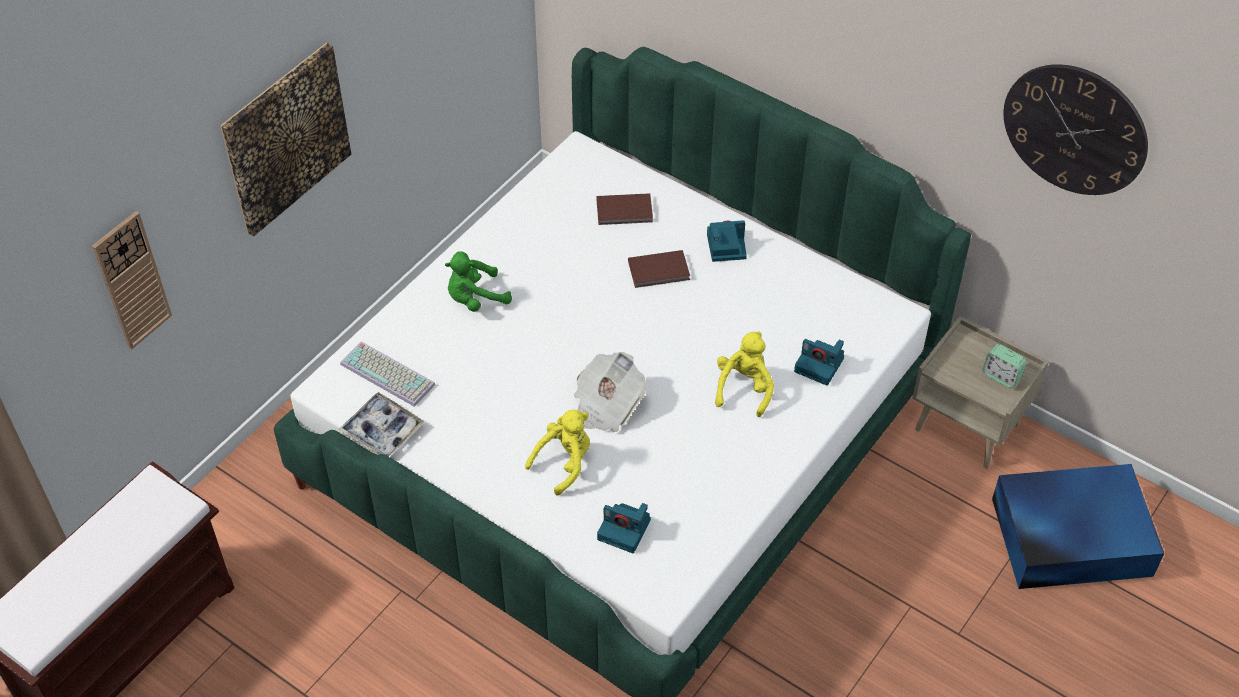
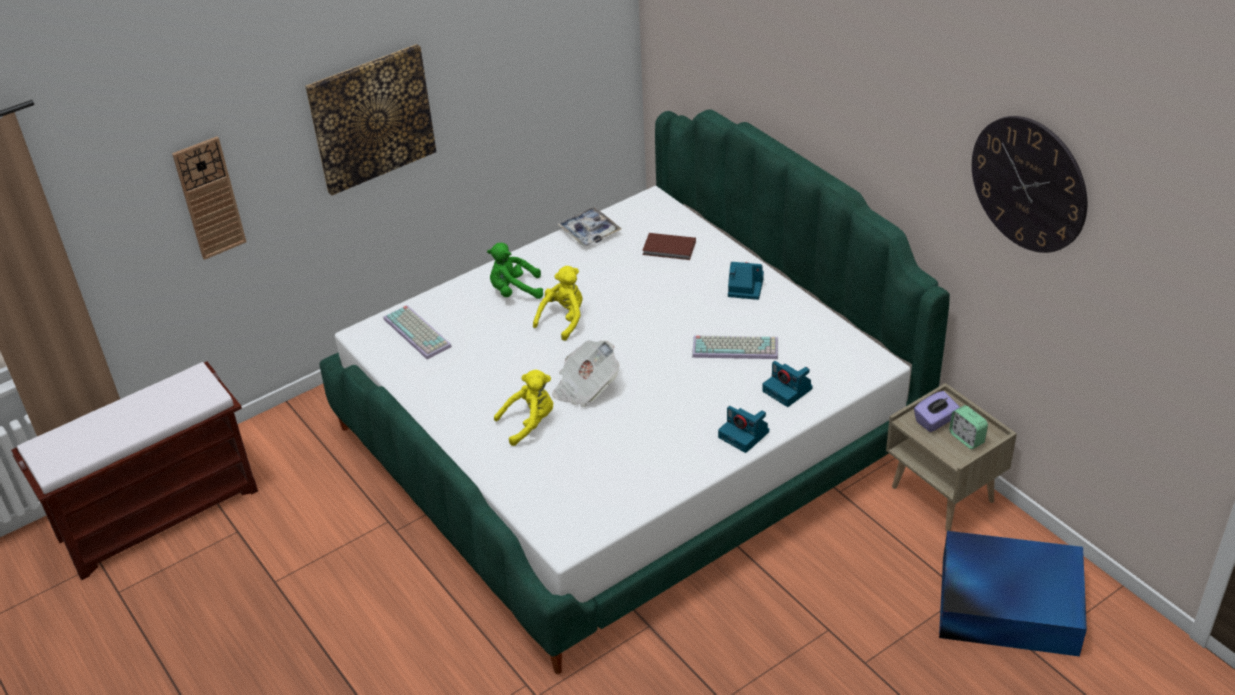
camera: 20 degrees right, 10 degrees down
(382, 430) = (393, 372): tray -> tray (589, 232)
(625, 529) = (557, 483): camera -> camera (745, 435)
(660, 271) = (678, 296): brown book -> none
(744, 388) = (712, 396): yellow plush toy -> yellow plush toy (564, 320)
(746, 323) = (736, 347): none -> keyboard
(964, 362) = (935, 421): none -> purple tissue box

